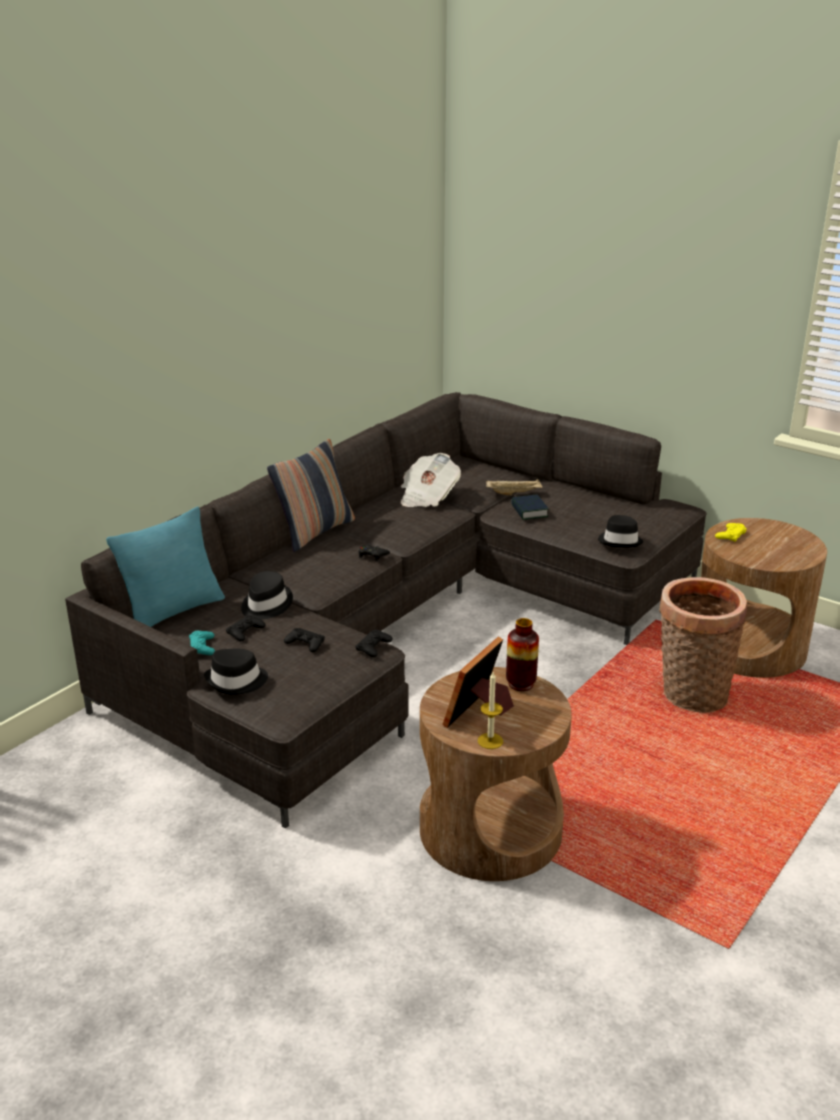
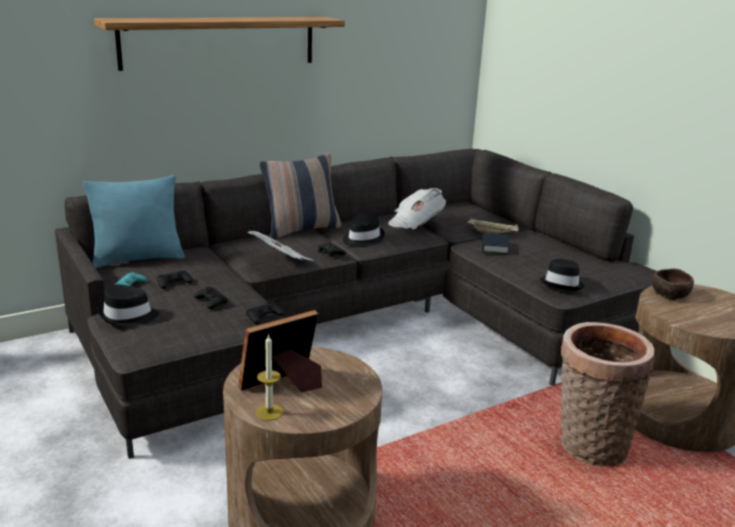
camera: 20 degrees right, 5 degrees down
(205, 337) = (220, 42): none -> shelf
(265, 605) = (210, 268): black hat -> black hat (362, 238)
(331, 579) = (280, 262): none -> newspaper
(520, 684) = (348, 370): vase -> none
(730, 535) = (670, 295): yellow game controller -> brown bowl

